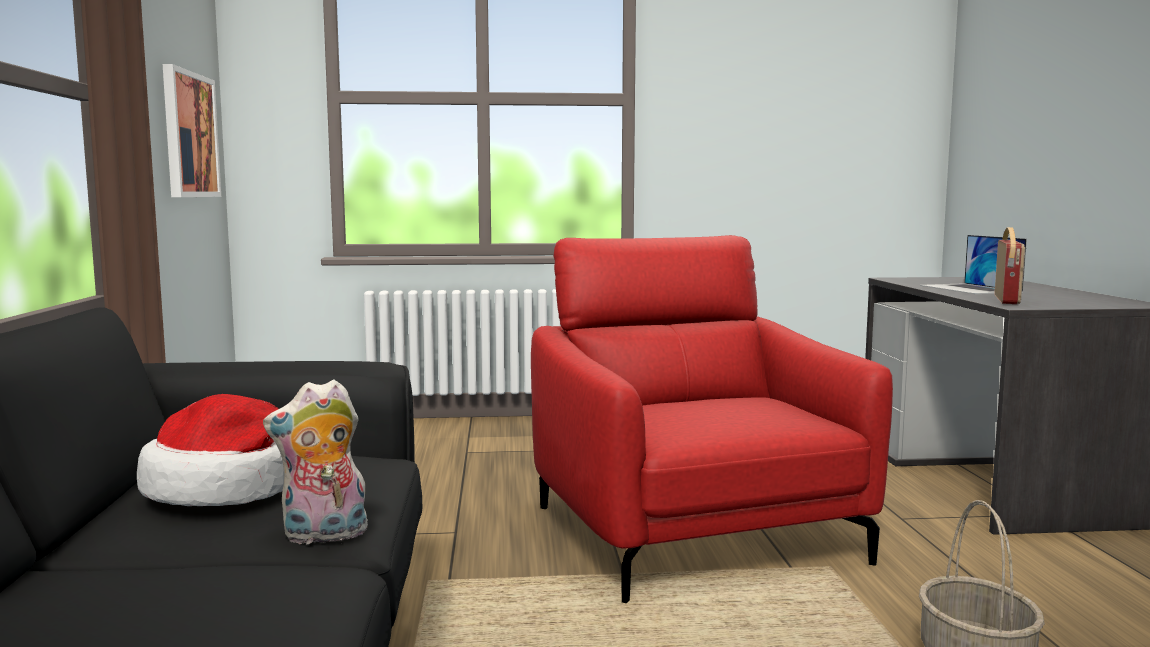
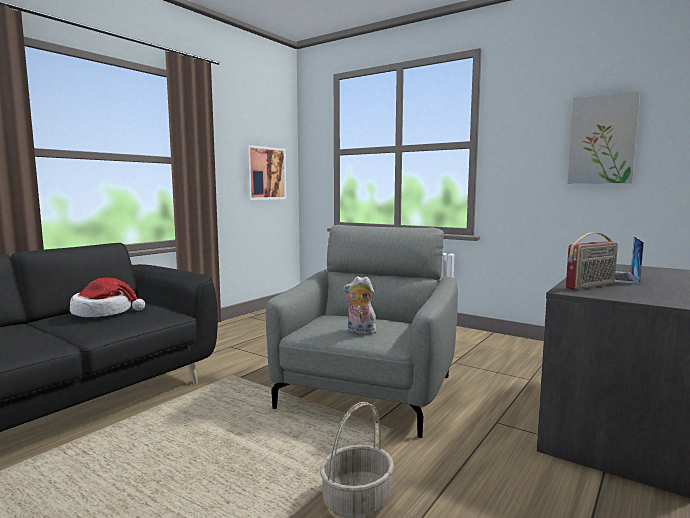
camera: 40 degrees right, 0 degrees up
(323, 536) = (86, 333): plush toy -> plush toy (360, 332)
(696, 534) = (367, 392): red armchair -> grey armchair
(818, 105) = (602, 140): none -> picture

